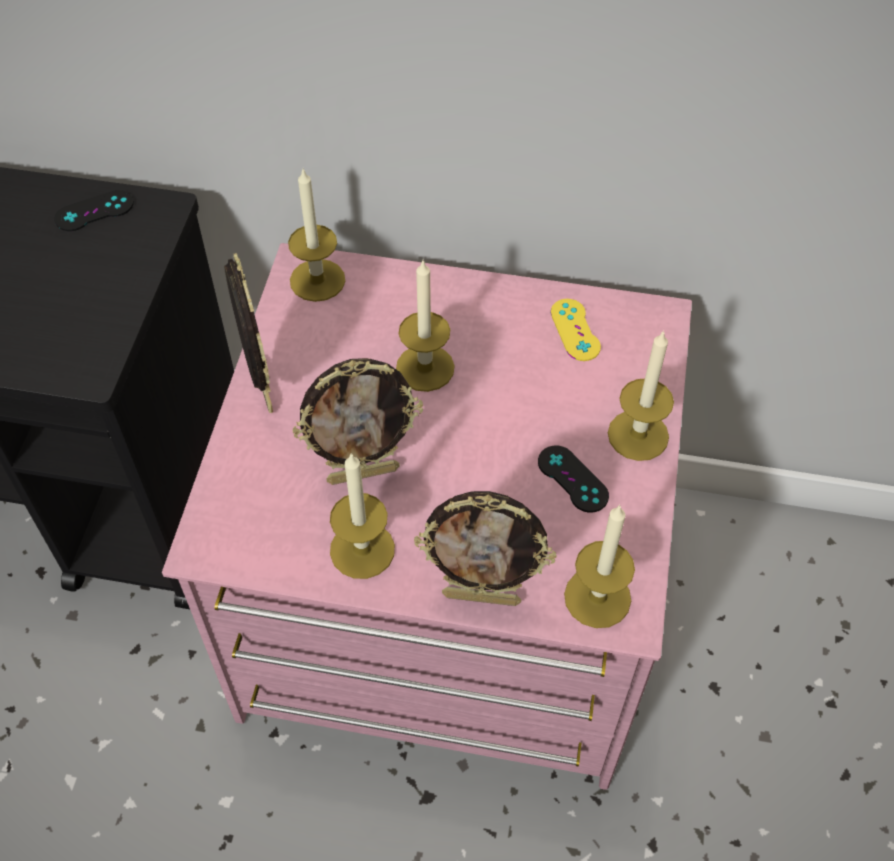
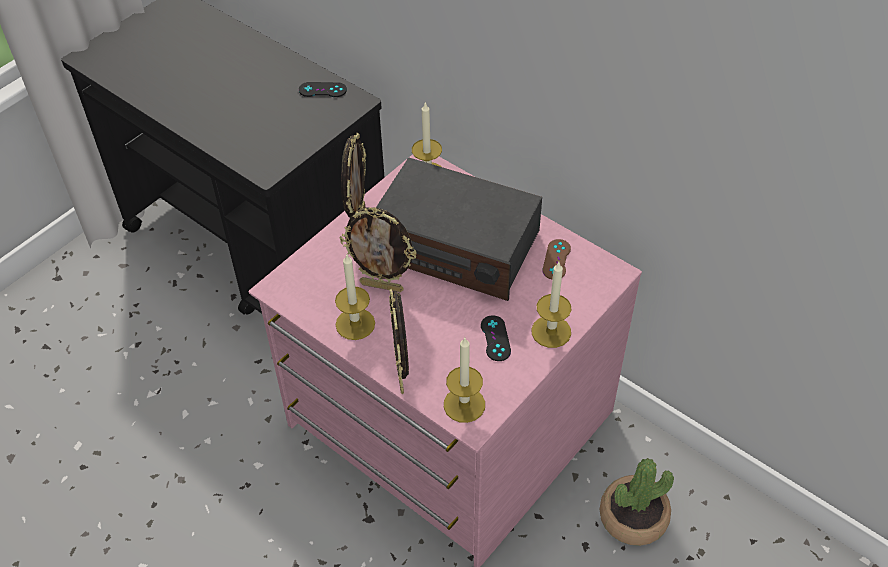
camera: 30 degrees right, 5 degrees down
(425, 368) = (454, 245): candle -> radio
(482, 597) = (401, 375): picture frame -> picture frame turned 45 degrees clockwise
(575, 330) = (556, 259): yellow game controller -> brown game controller
(746, 621) = (633, 517): none -> potted plant

